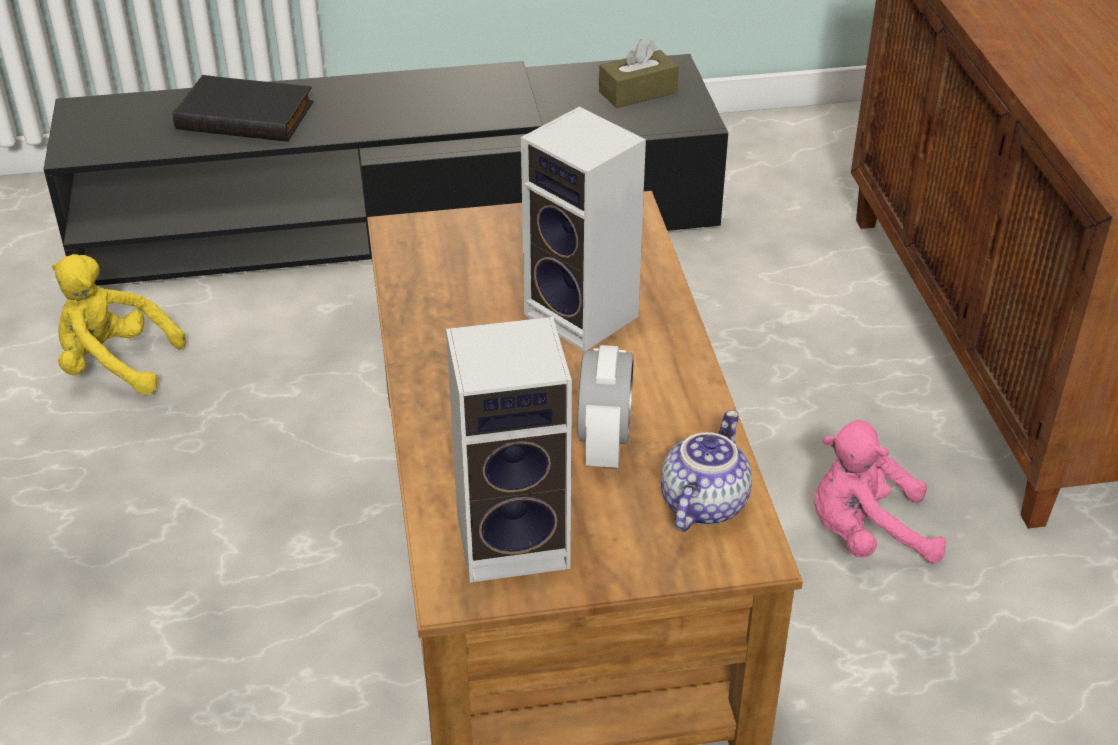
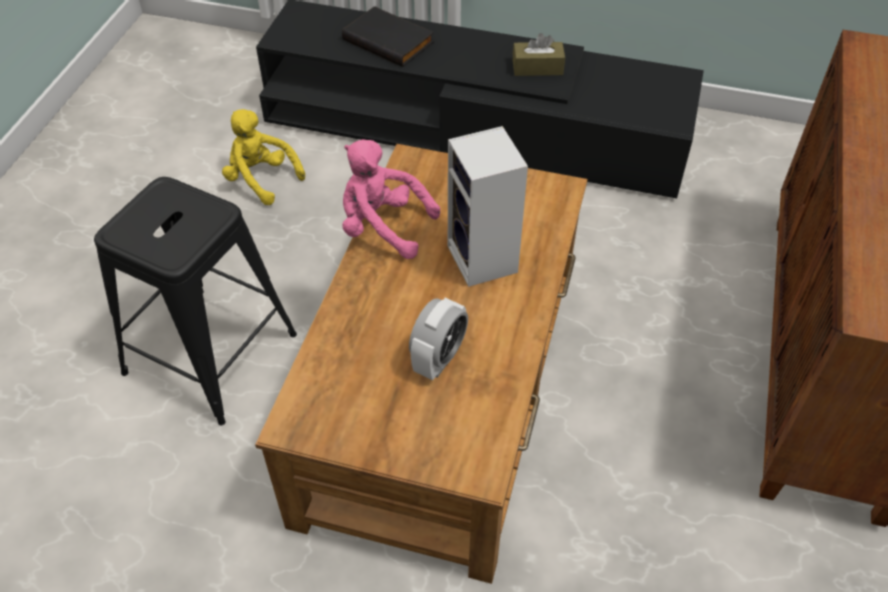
camera: 25 degrees right, 10 degrees up
(177, 618) = (210, 354): none -> black stool
(517, 539) = (346, 405): speaker -> none
(638, 92) = (648, 91): brown tissue box -> brown tissue box (537, 67)
(702, 503) = (473, 424): teapot -> none
(865, 534) = (643, 458): pink plush toy -> pink plush toy (382, 227)

